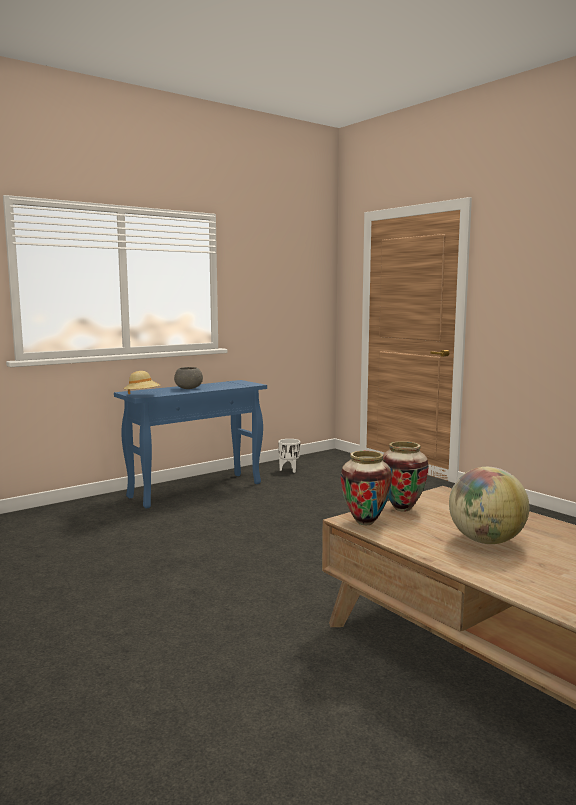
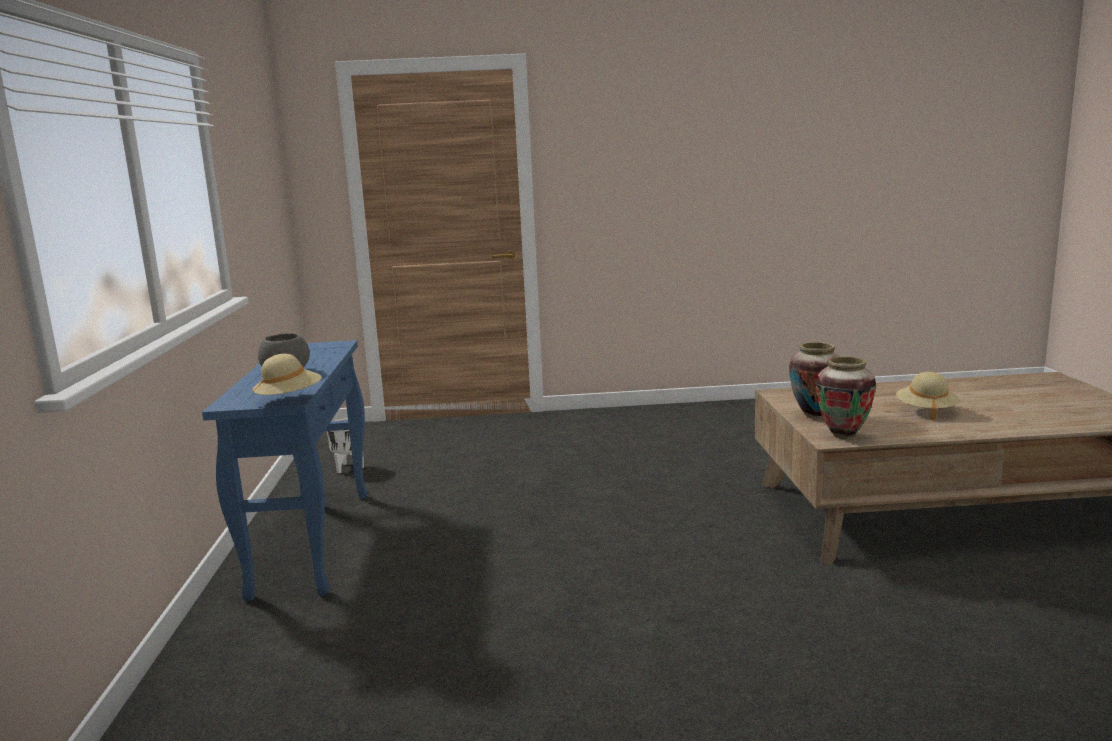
camera: 55 degrees left, 5 degrees up
(486, 541) = (926, 411): globe -> beige hat

